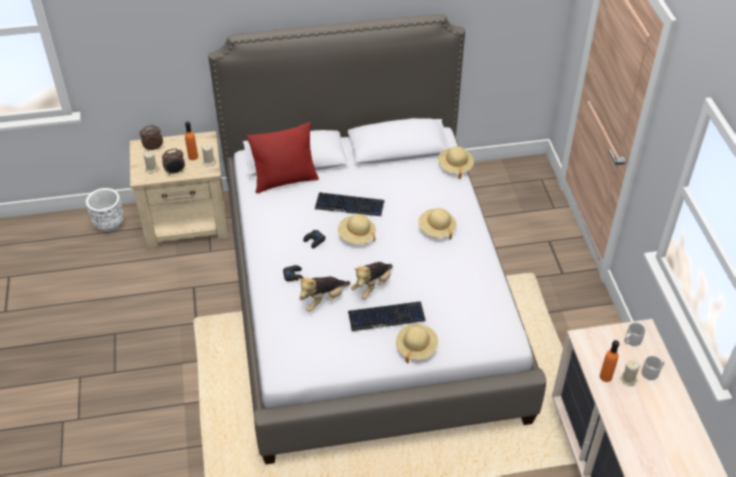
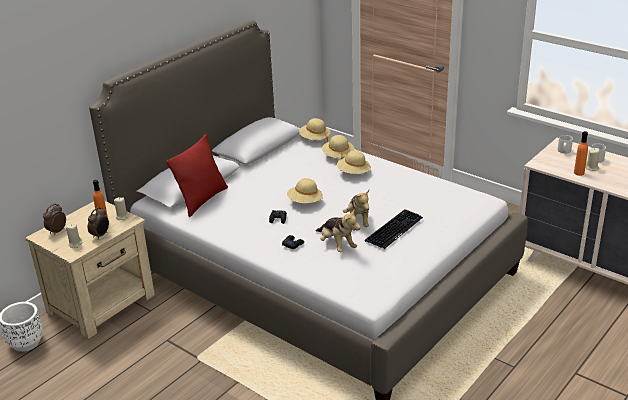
camera: 40 degrees left, 15 degrees down
(323, 300) = (337, 245): plush toy -> plush toy turned 45 degrees counterclockwise
(349, 205) = (273, 189): keyboard -> none
(416, 348) = (438, 235): beige hat -> beige hat (338, 156)

